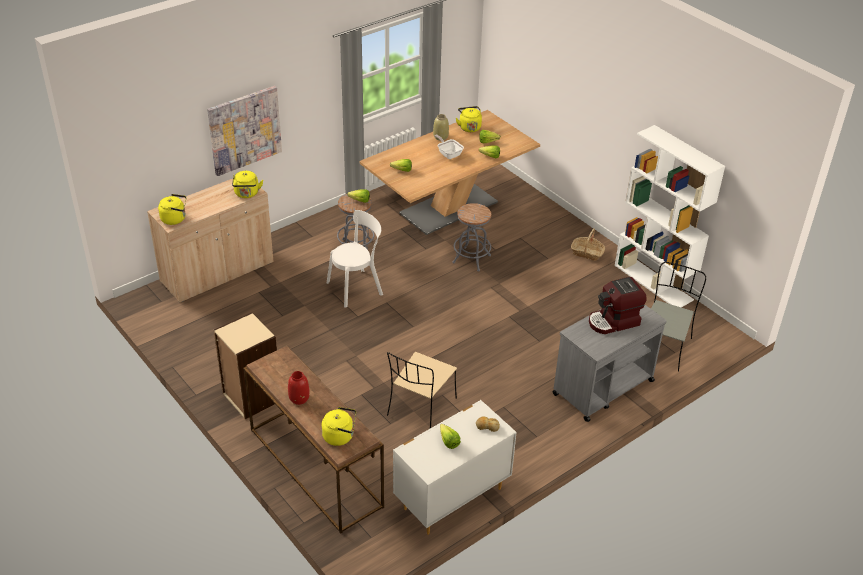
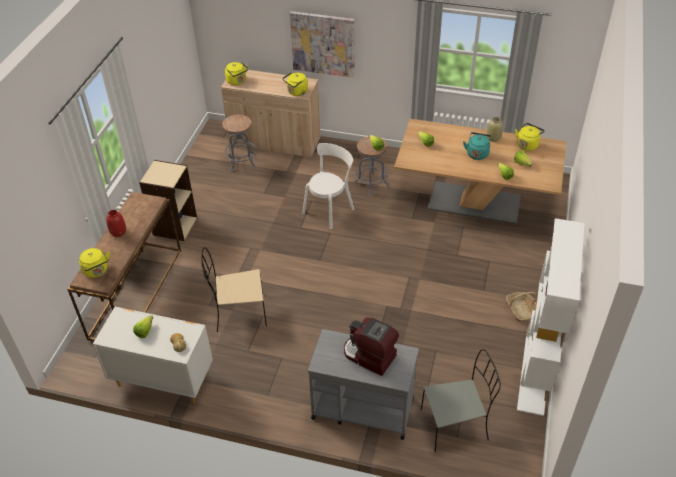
camera: 55 degrees right, 5 degrees up
(357, 287) = (330, 209): white chair -> white chair turned 75 degrees counterclockwise
(448, 154) = (477, 153): frying pan -> turquoise kettle
(471, 259) = (429, 248): grey stool -> grey stool (241, 162)

